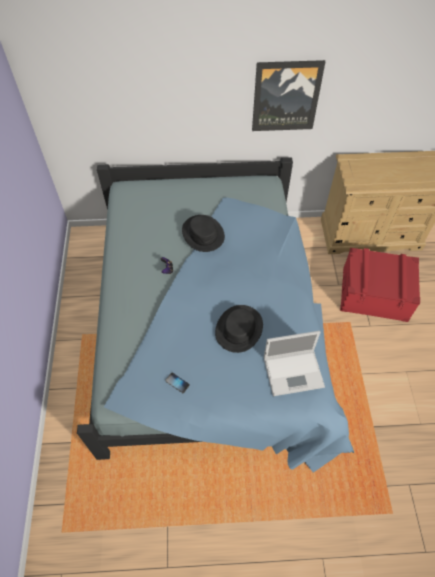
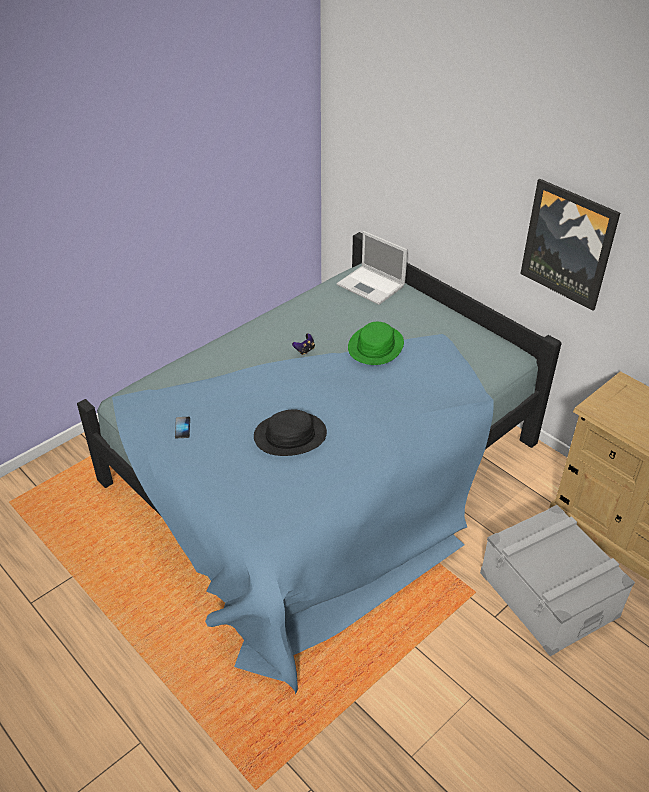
camera: 50 degrees right, 15 degrees down
(203, 234) = (376, 346): black hat -> green hat
(294, 372) = (284, 507): laptop -> laptop (372, 285)
(374, 293) = (548, 594): red storage box -> grey storage box

